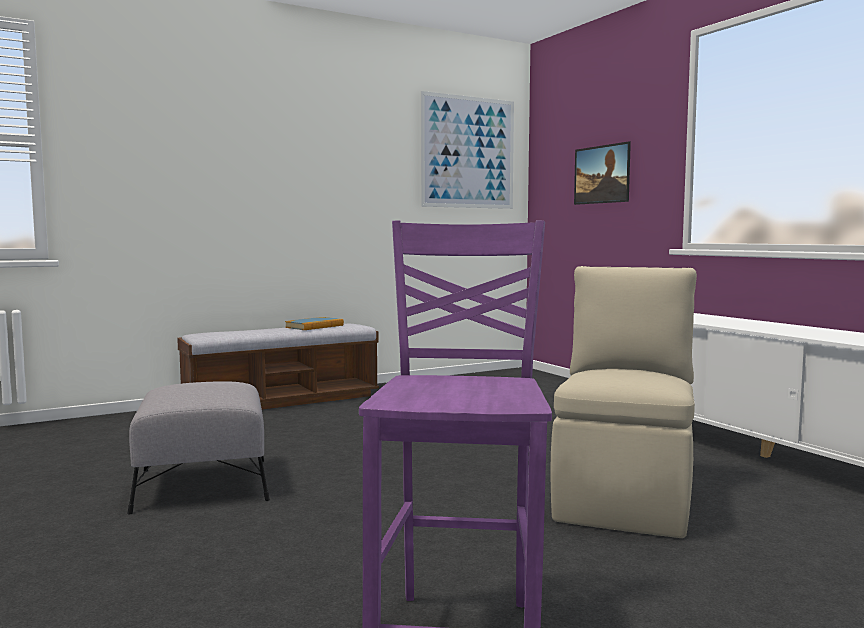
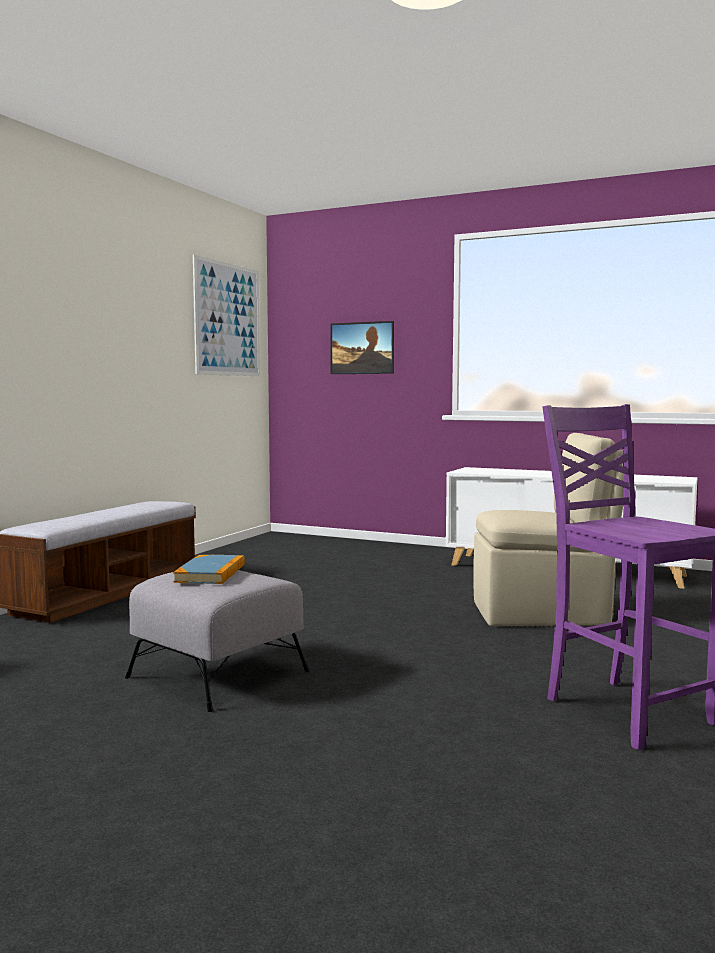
camera: 35 degrees left, 0 degrees up
(314, 326) = (133, 507): book -> book (211, 573)
(624, 499) = (543, 613): beige chair -> beige chair turned 105 degrees clockwise

